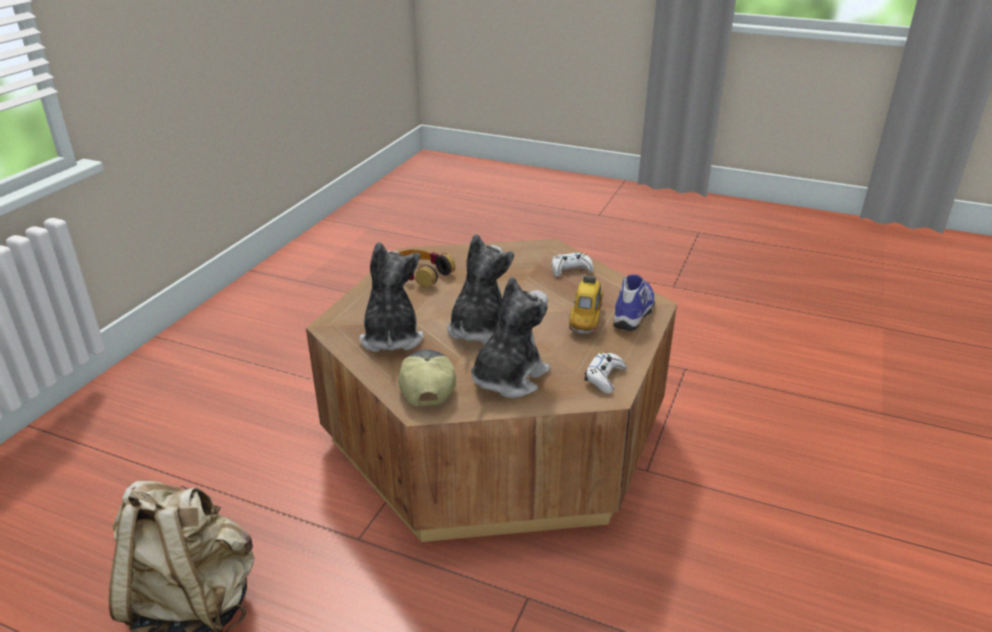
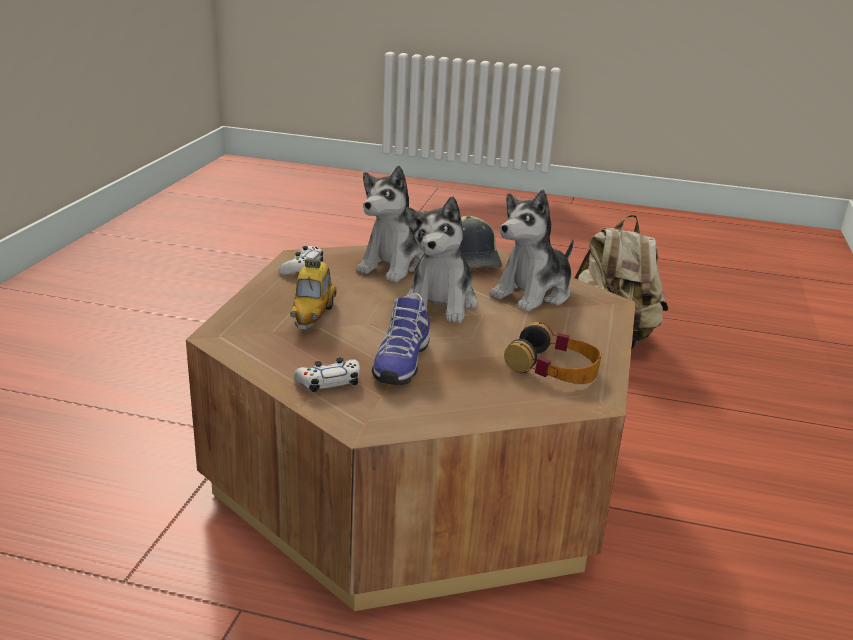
camera: 170 degrees right, 5 degrees down
(391, 337) = (533, 293): plush toy -> plush toy turned 60 degrees clockwise
(634, 313) = (249, 324): shoe -> shoe (400, 362)

